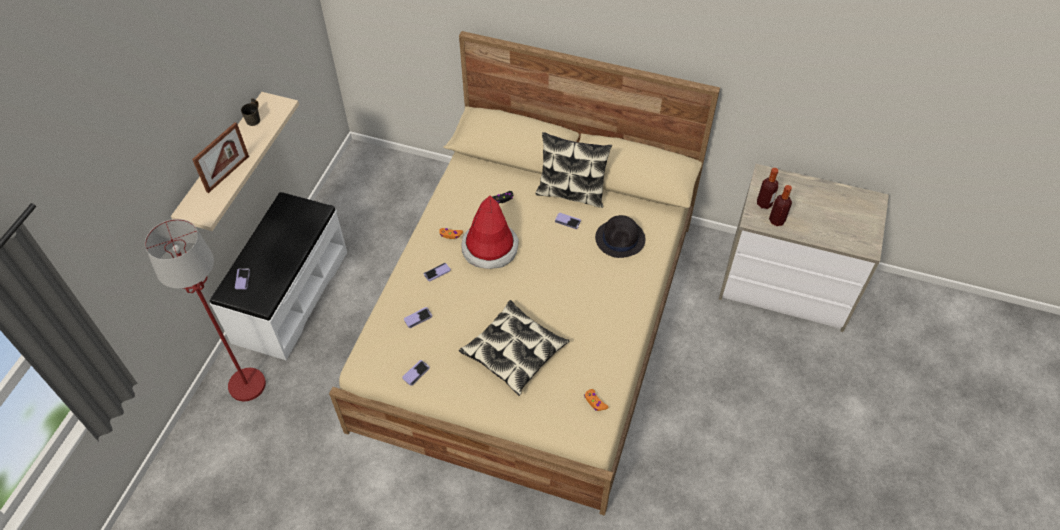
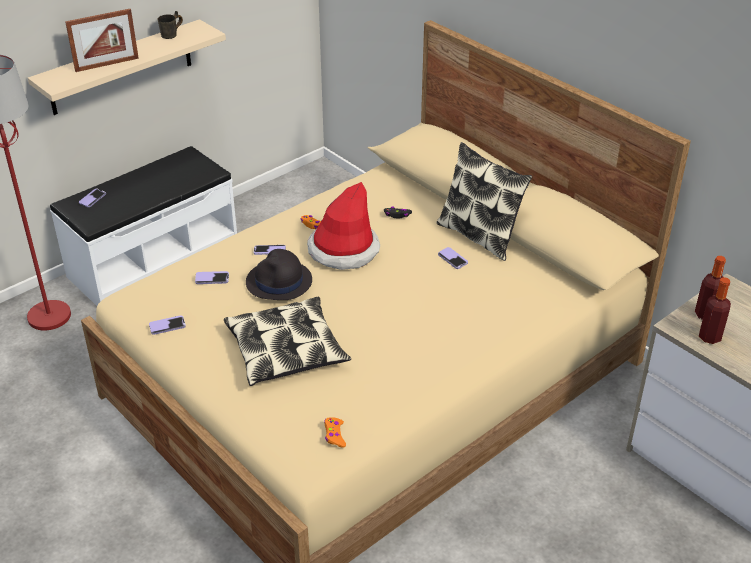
camera: 30 degrees right, 15 degrees down
(620, 239) = (501, 296): black hat -> black hat (279, 282)

